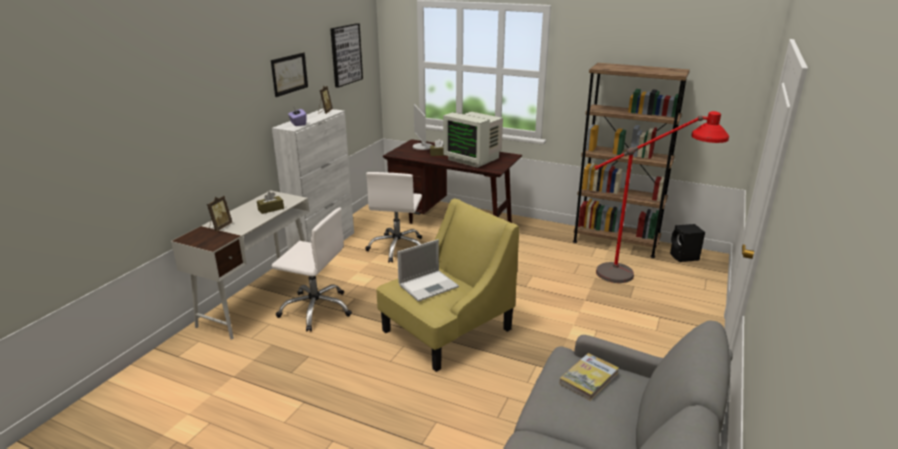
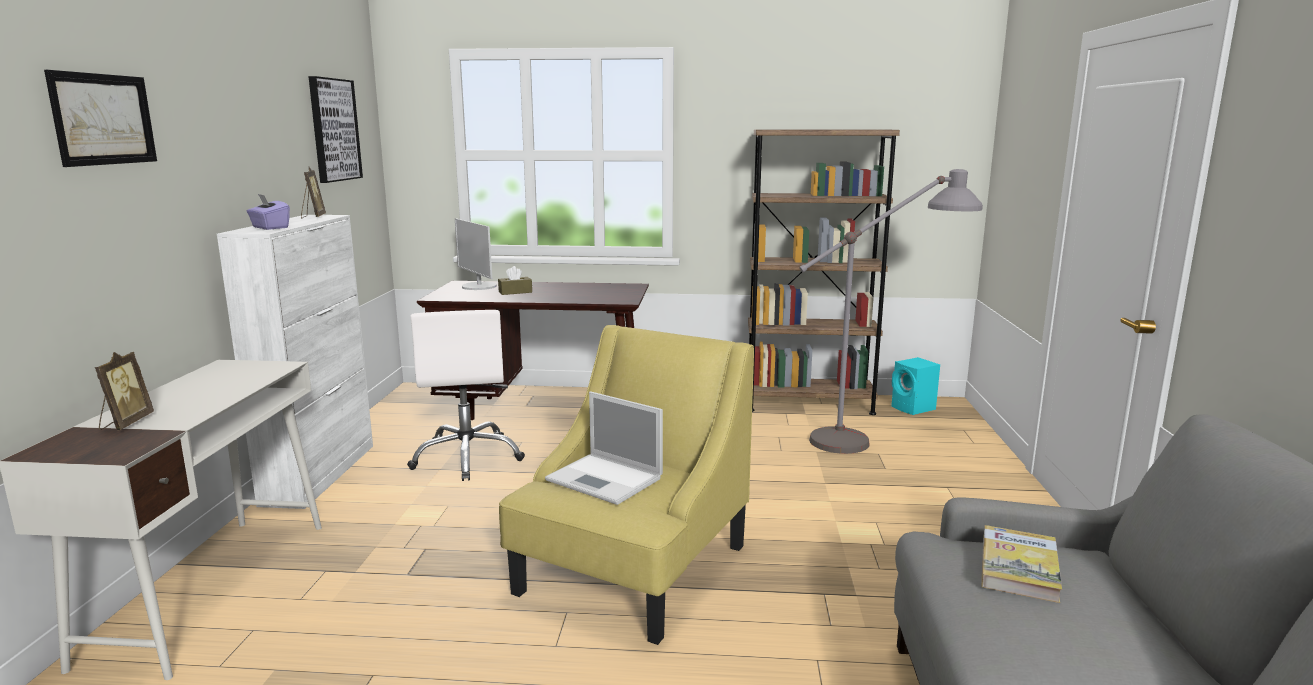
camera: 20 degrees left, 10 degrees down
(271, 209) = (235, 384): brown tissue box -> none
(289, 74) = (244, 139): picture -> picture (103, 119)
(316, 309) = (352, 582): white office chair -> none
(429, 285) = (606, 479): laptop -> laptop turned 90 degrees clockwise
(473, 158) = (577, 292): monitor -> none
(641, 275) = (877, 438): red floor lamp -> grey floor lamp
(684, 257) = (914, 408): black speaker -> turquoise speaker

